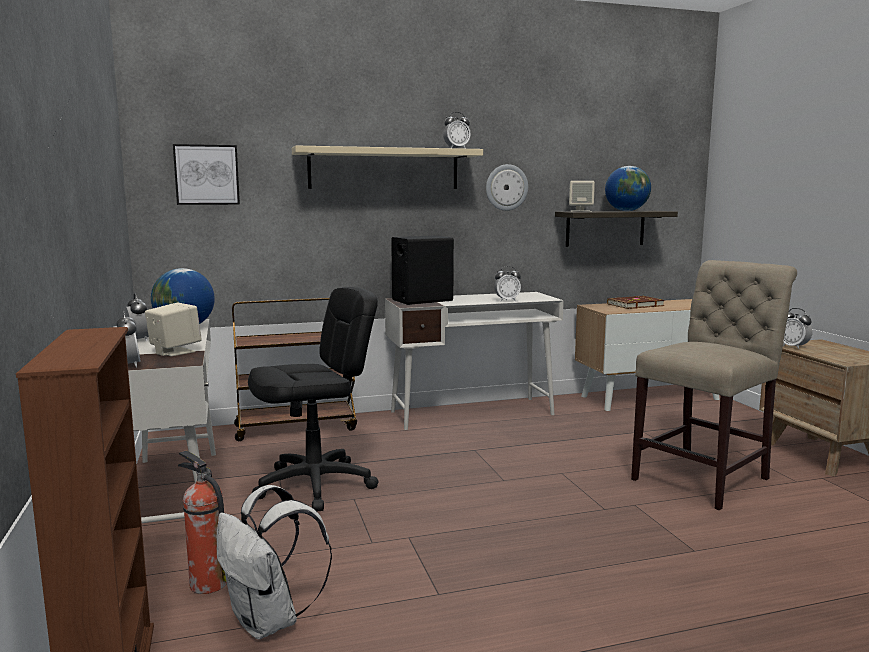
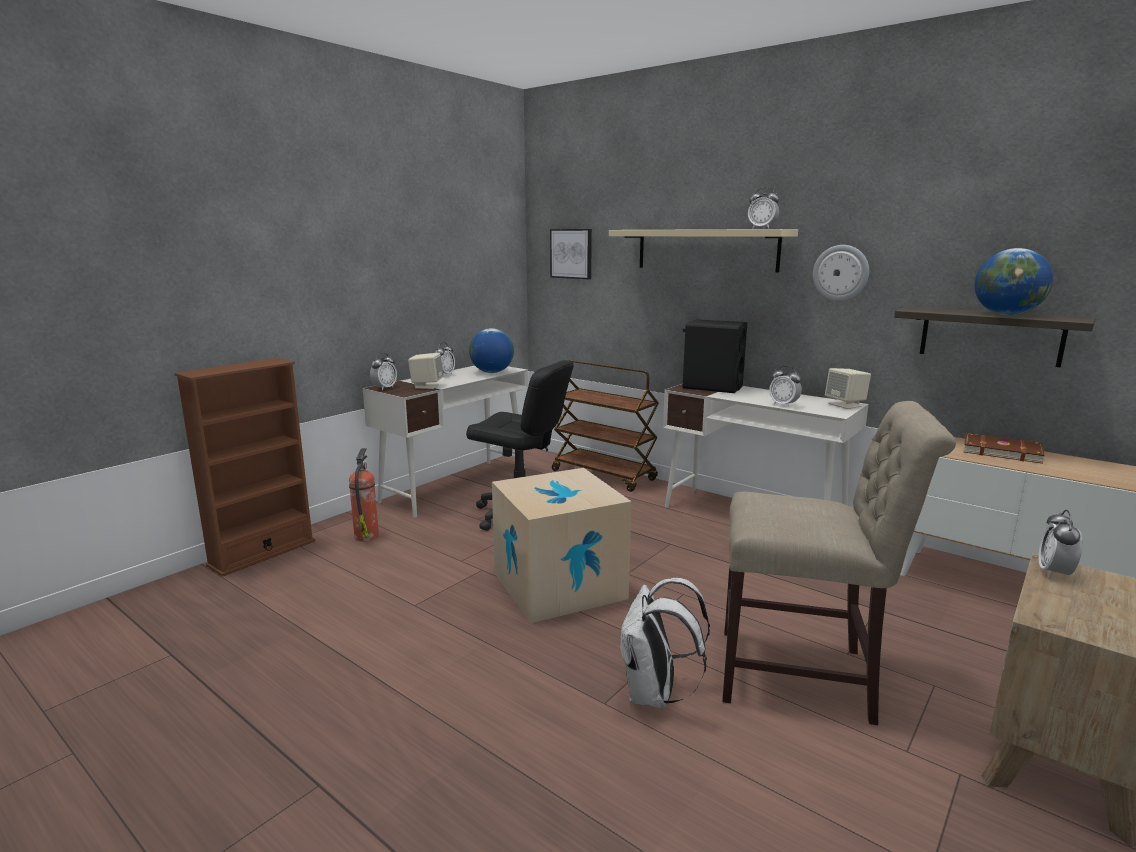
camera: 55 degrees right, 5 degrees up
(269, 621) = (341, 566): white backpack -> white backpack (655, 694)
(490, 512) = (559, 585): none -> cardboard box
(580, 211) = (924, 309): beige speaker -> beige speaker (845, 405)

